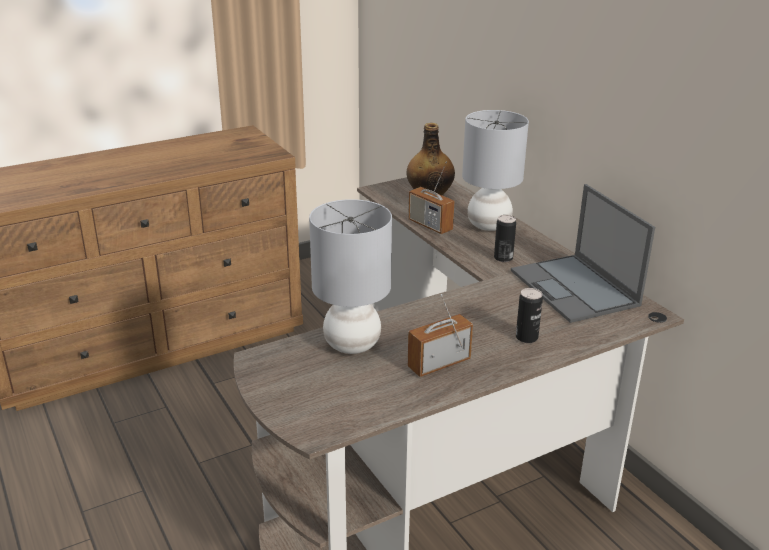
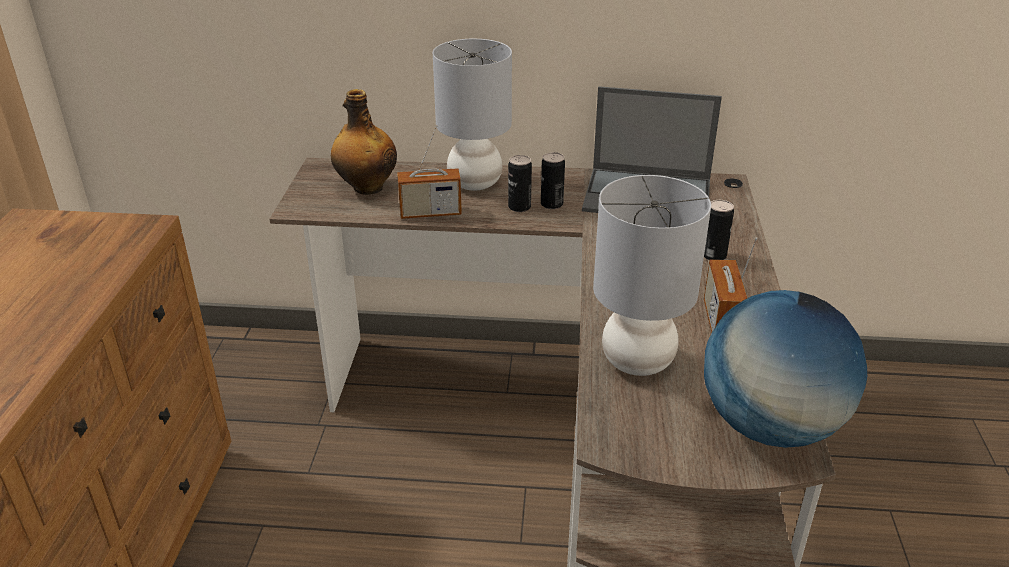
camera: 55 degrees left, 5 degrees up
(335, 414) = (770, 426): none -> globe
(481, 249) = (519, 207): none -> can

